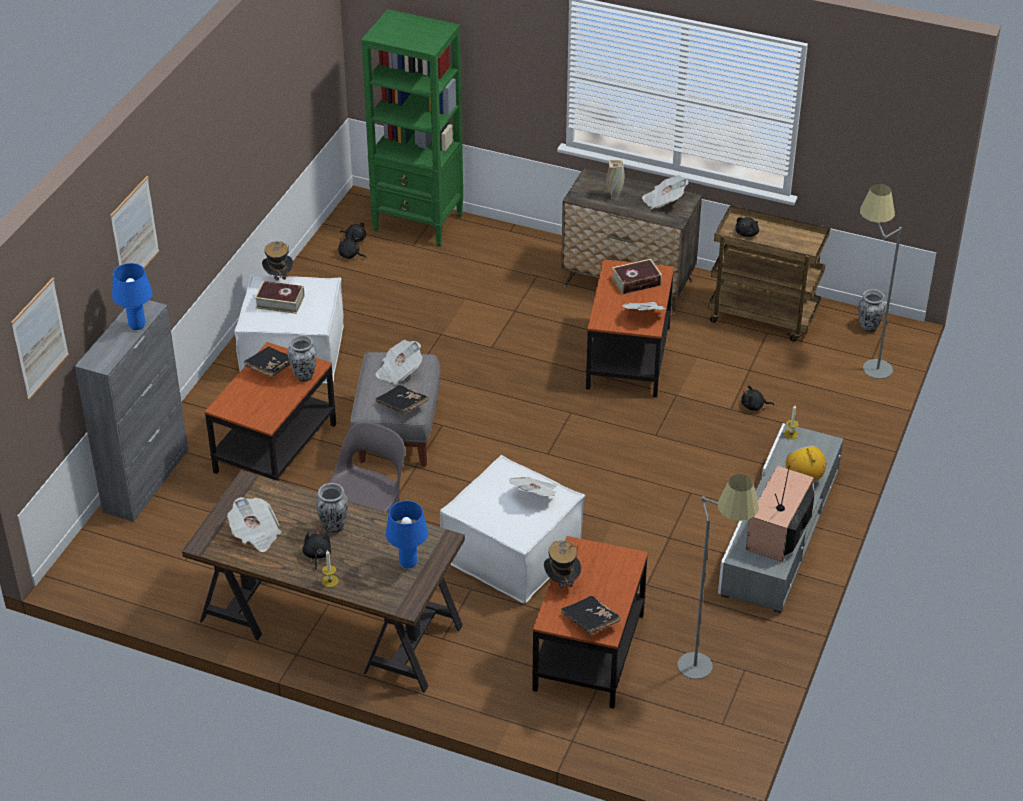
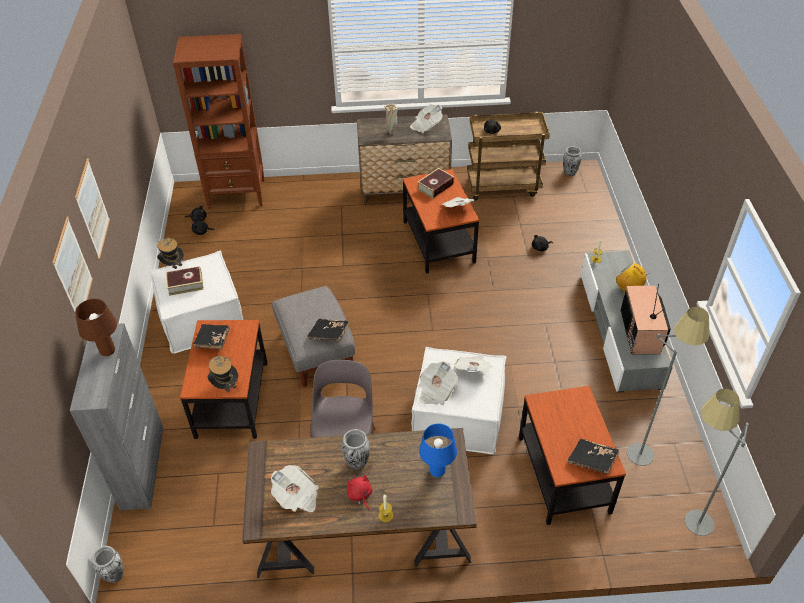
camera: 25 degrees left, 5 degrees up
(40, 338) = (35, 403): picture -> picture (92, 209)
(137, 326) = (107, 352): blue table lamp -> brown table lamp
(304, 376) = (244, 338): vase -> vase (114, 575)
(317, 555) = (360, 495): black plush toy -> red plush toy
(399, 372) = (309, 308): newspaper -> newspaper (436, 391)
(419, 223) = (237, 194): green bookcase -> brown bookcase
(562, 582) = (548, 436): hat -> hat (225, 386)
(864, 364) = (585, 197): grey floor lamp -> grey floor lamp (685, 521)

